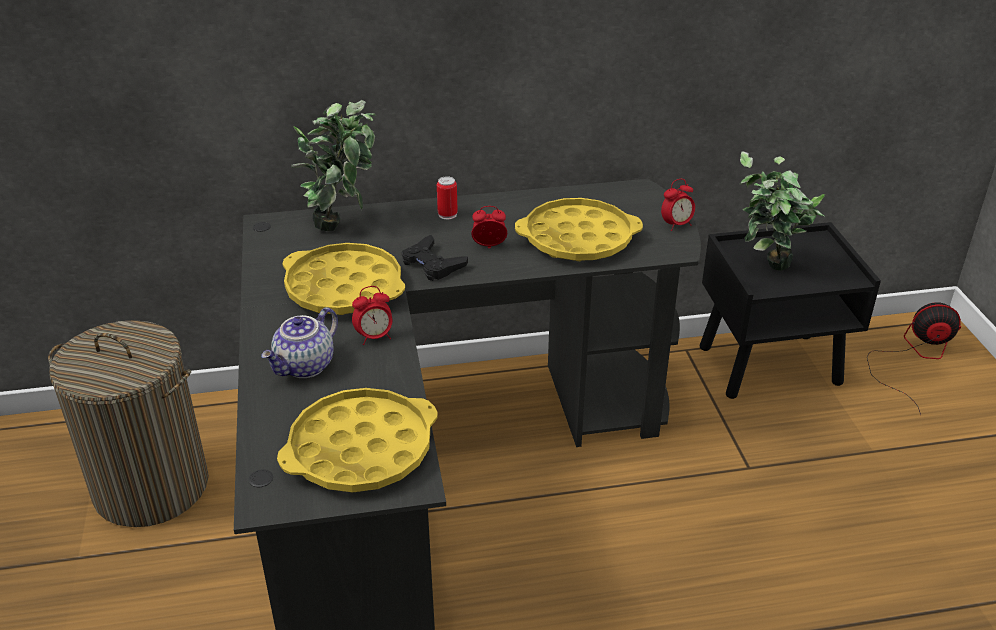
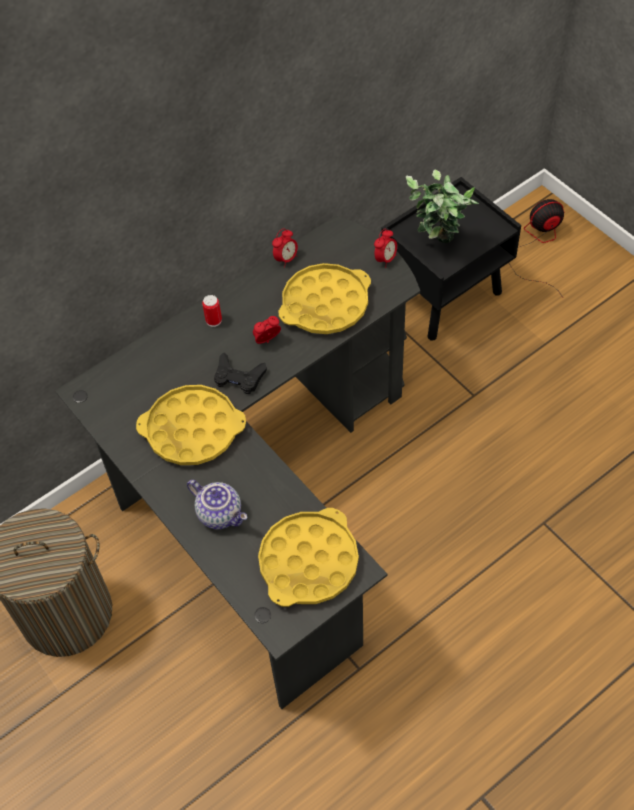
camera: 25 degrees left, 20 degrees up
(305, 367) = (221, 513): teapot -> teapot turned 60 degrees counterclockwise
(343, 224) = (142, 365): potted plant -> none
(374, 337) = (248, 465): alarm clock -> alarm clock (286, 259)

